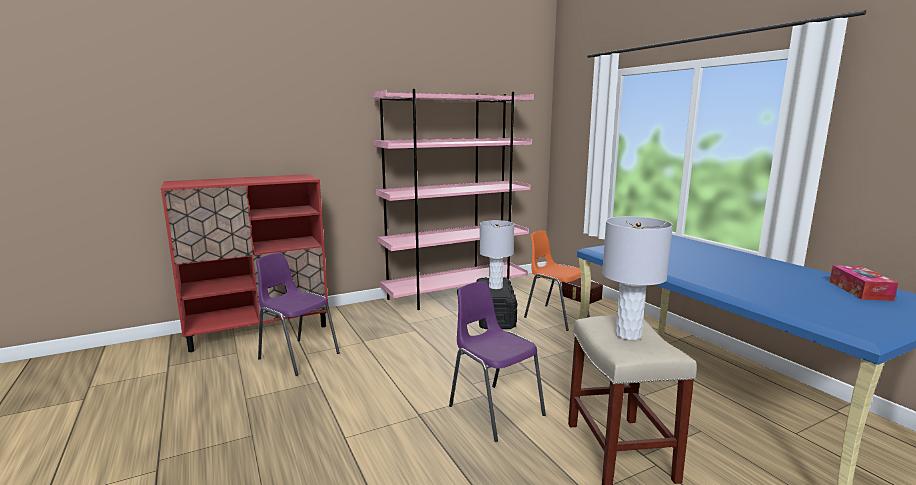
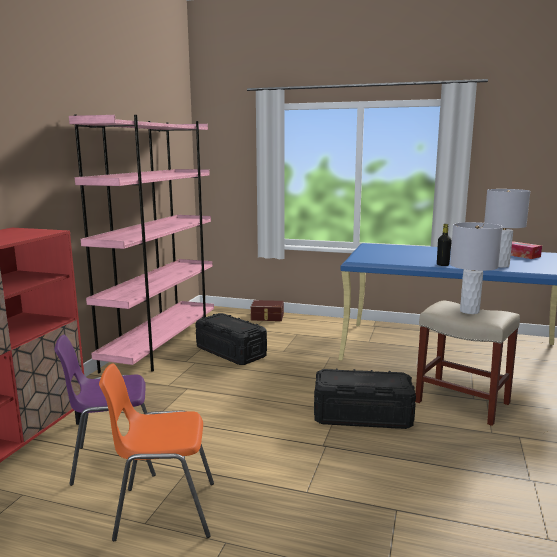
camera: 45 degrees left, 0 degrees up
(494, 409) = (362, 415): purple chair -> black storage box
(496, 287) = (229, 322): grey table lamp -> grey table lamp (500, 265)
(555, 317) = (277, 337): orange chair -> orange chair (163, 511)
(683, 274) = (442, 265): none -> black bottle

